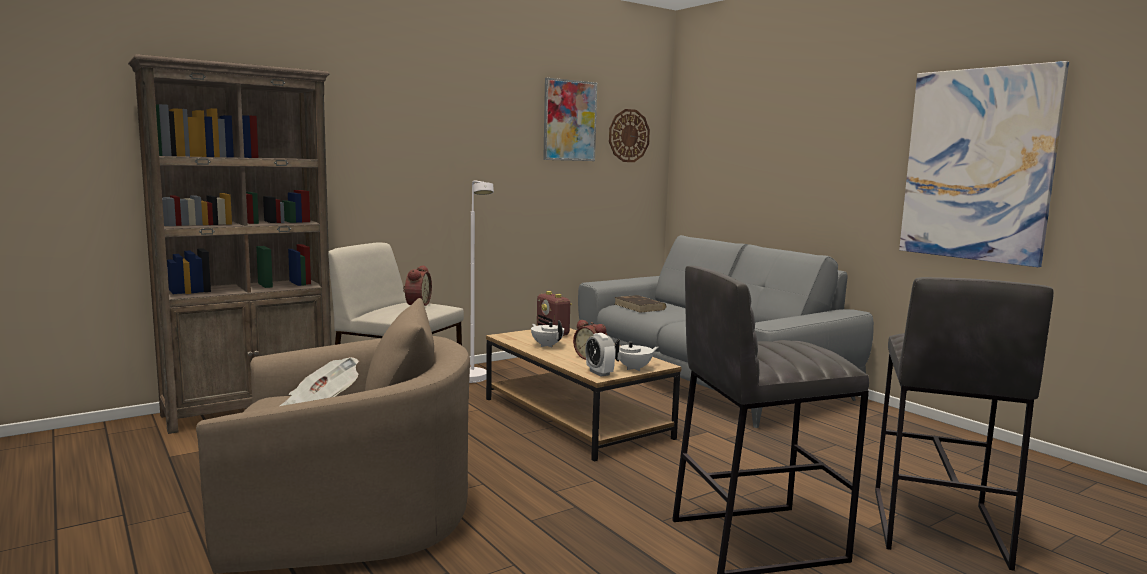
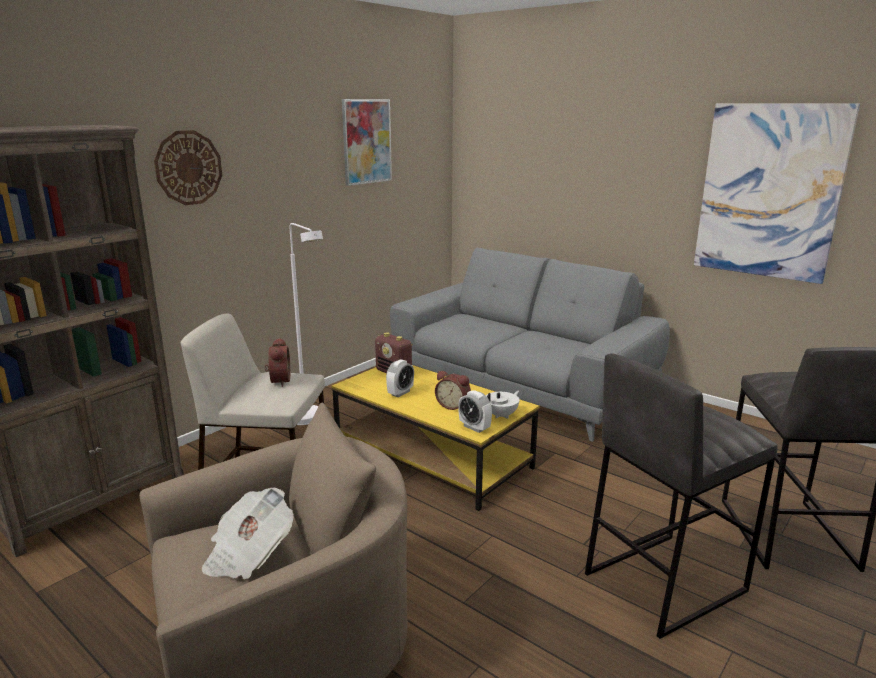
camera: 15 degrees left, 10 degrees up
(547, 345) = (400, 393): white teapot -> alarm clock
(575, 417) = (432, 455): brown coffee table -> yellow coffee table
(628, 135) = (418, 150): wall clock -> wall clock (188, 168)
(640, 307) = (455, 326): brown book -> none

